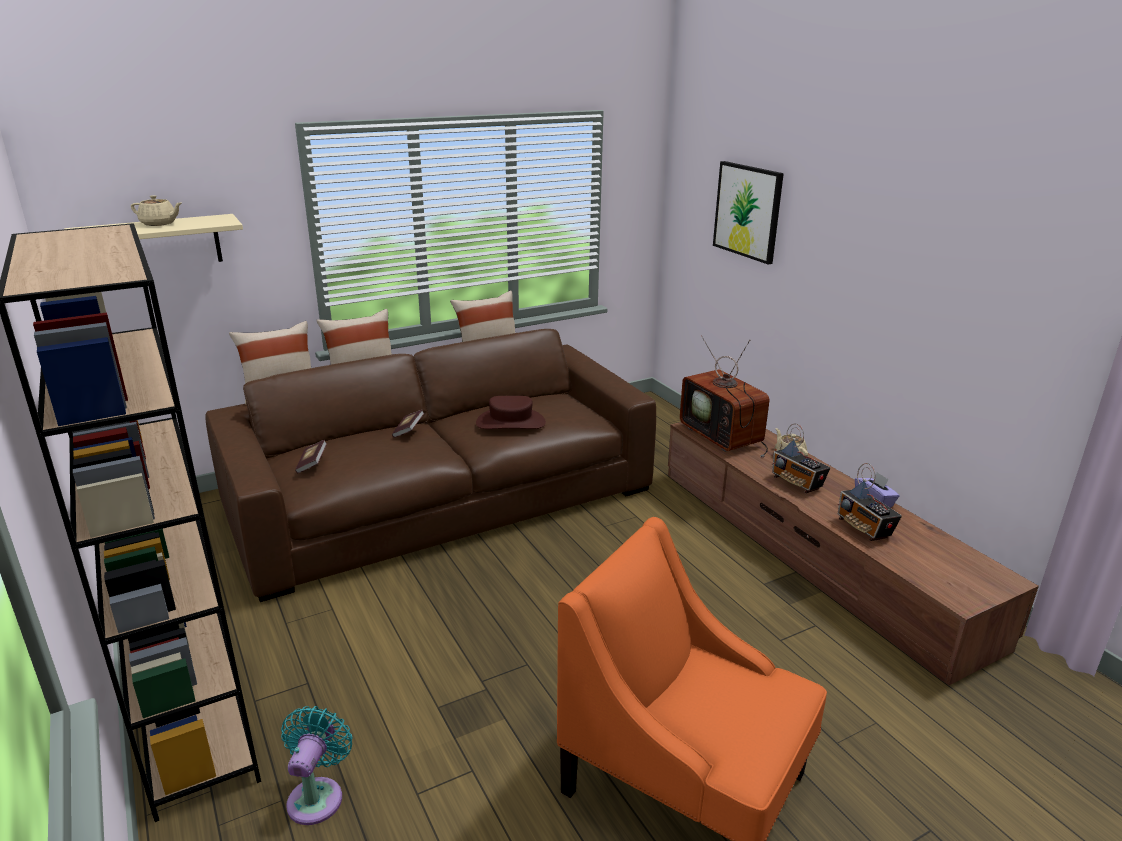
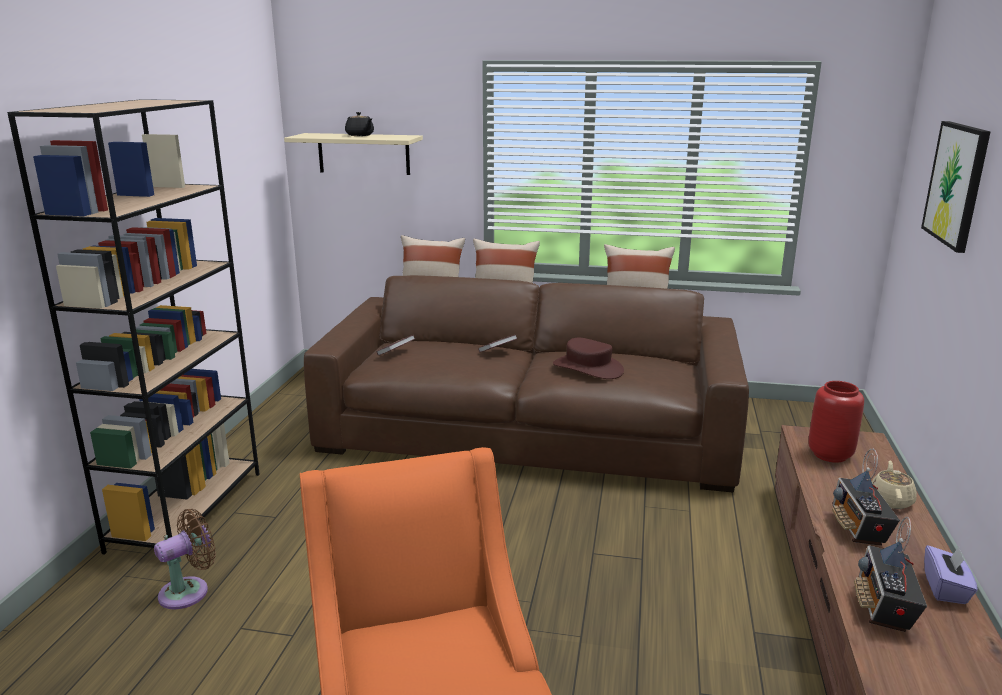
camera: 40 degrees right, 5 degrees down
(159, 223) = (360, 135): beige teapot -> black teapot
(317, 795) = (189, 591): turquoise fan -> brown fan
(724, 437) = (831, 455): television -> red vase

